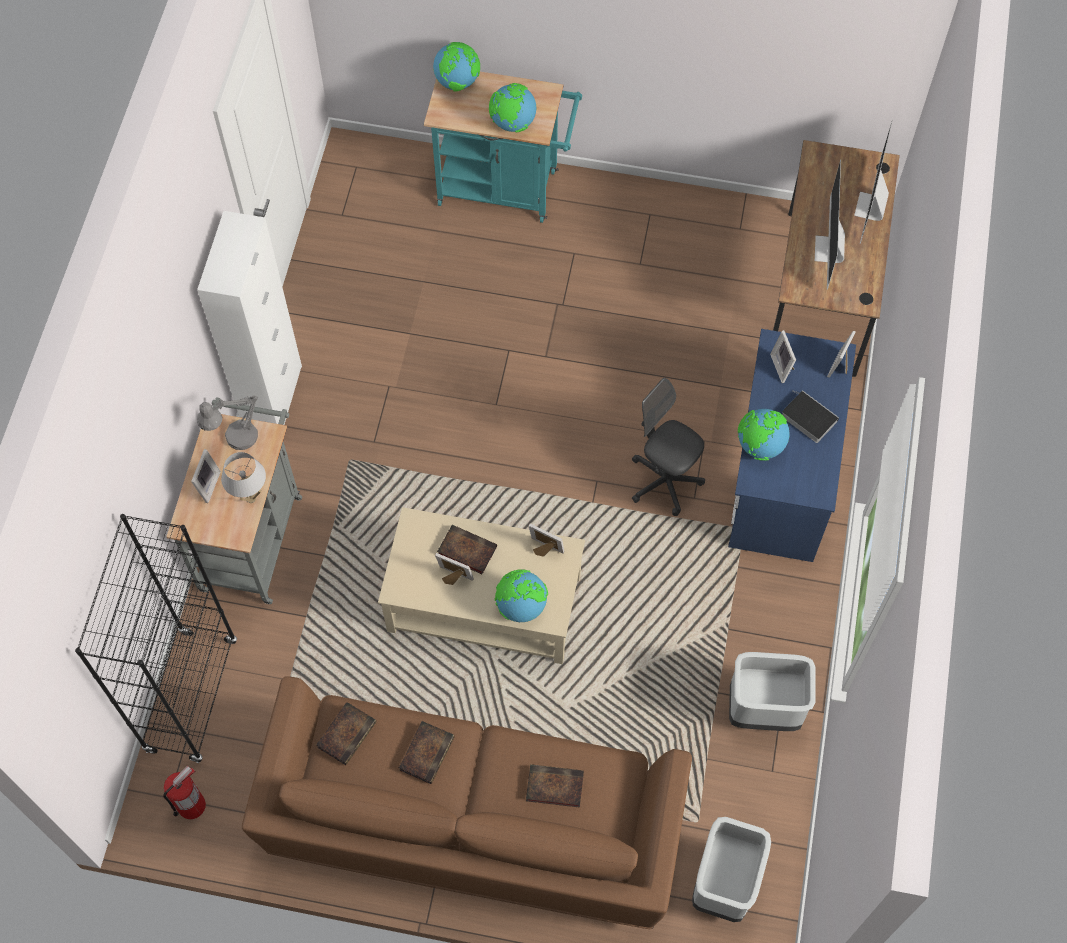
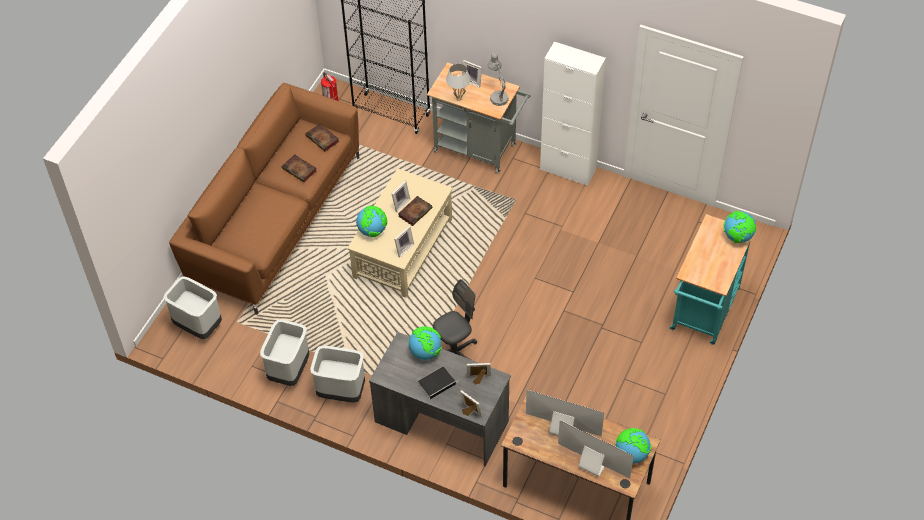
camera: 105 degrees right, 10 degrees down
(512, 123) = (697, 260): globe -> globe (631, 454)
(553, 787) = (260, 220): book -> none
(778, 623) = (340, 392): none -> grey trash can
(781, 474) = (441, 421): blue desk -> grey desk

